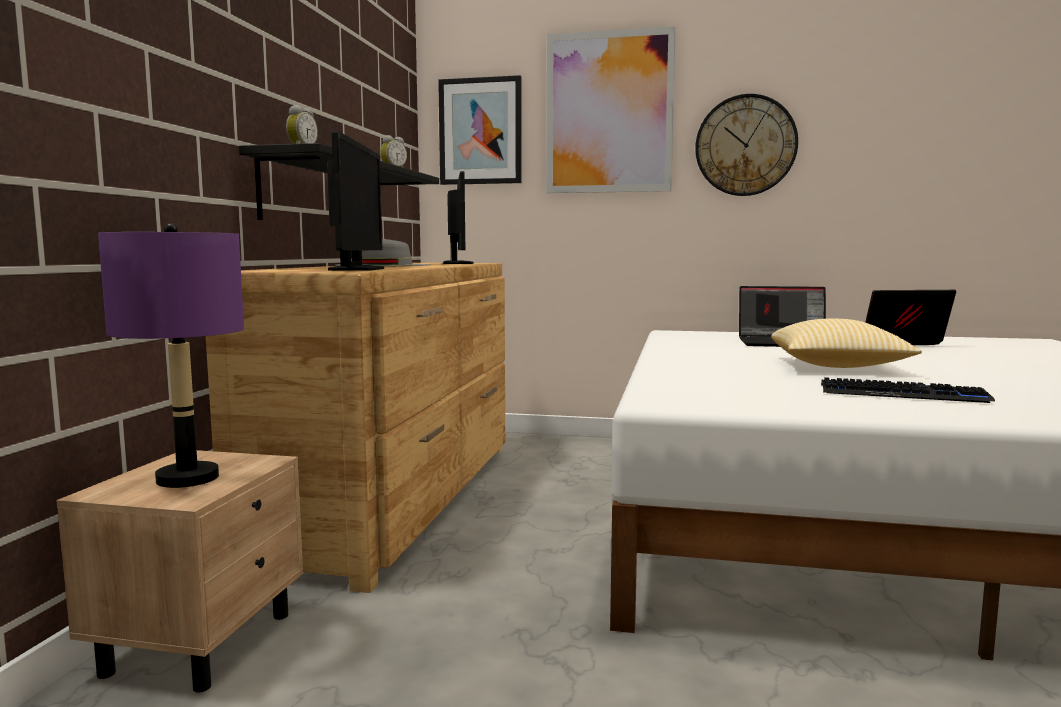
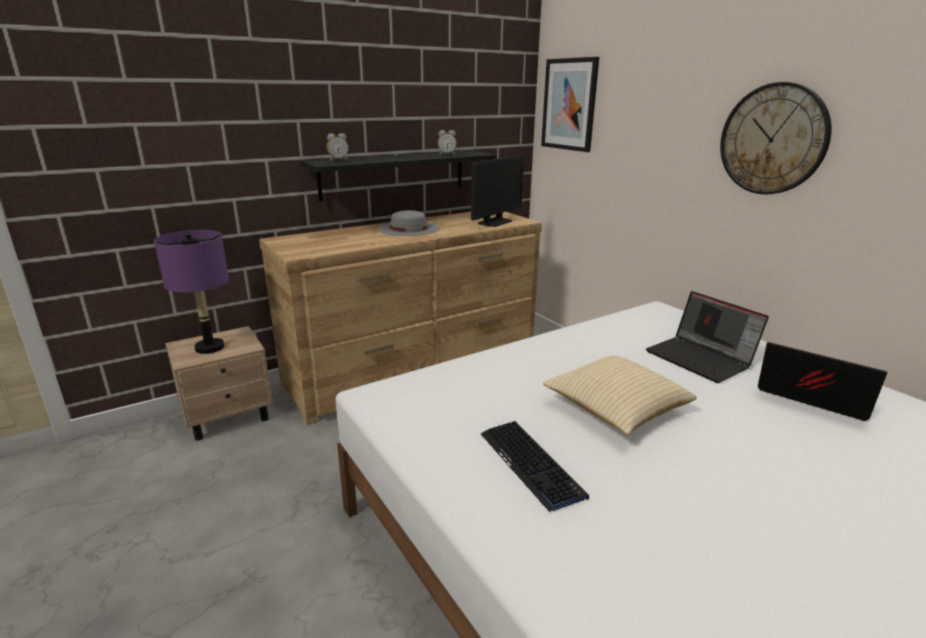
camera: 45 degrees right, 15 degrees up
(356, 269) = (331, 246): monitor -> none
(609, 113) = (657, 94): picture -> none

